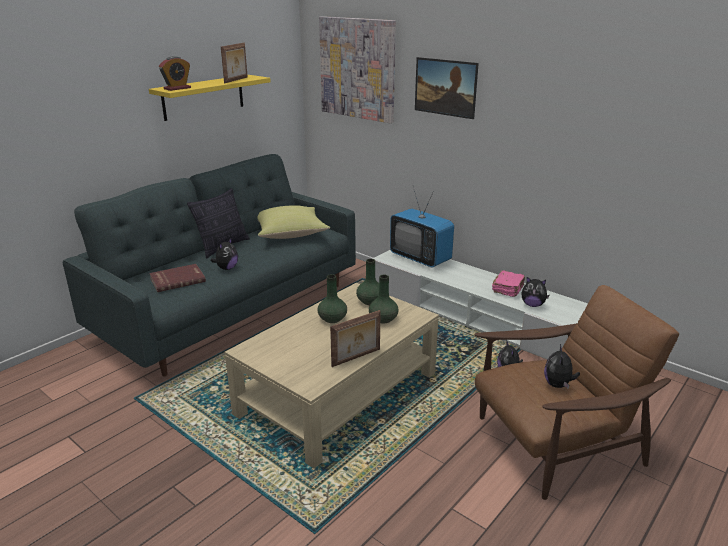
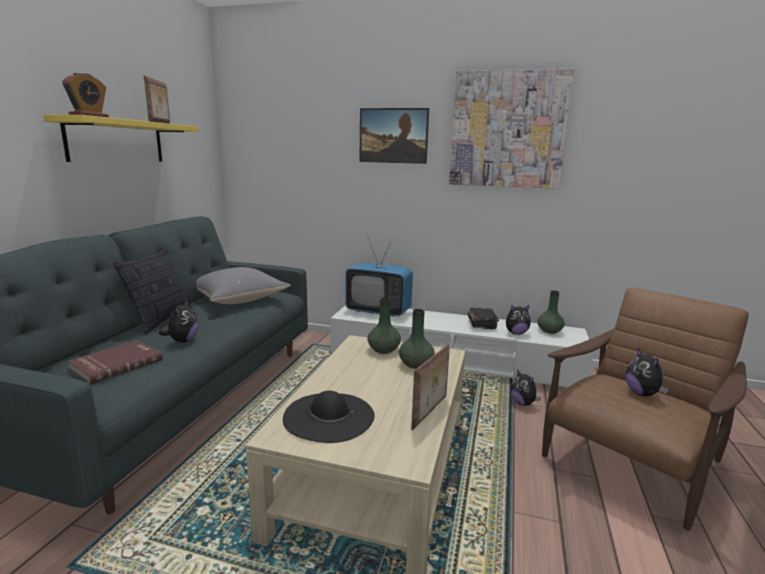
camera: 25 degrees left, 10 degrees down
(286, 345) = (329, 416): none -> black hat
(290, 234) = (238, 300): yellow pillow -> grey pillow
(332, 319) = (358, 375): green vase -> green vase (549, 331)
(357, 68) = (289, 126): picture -> picture (508, 130)
(508, 289) = (482, 324): pink book -> black book

